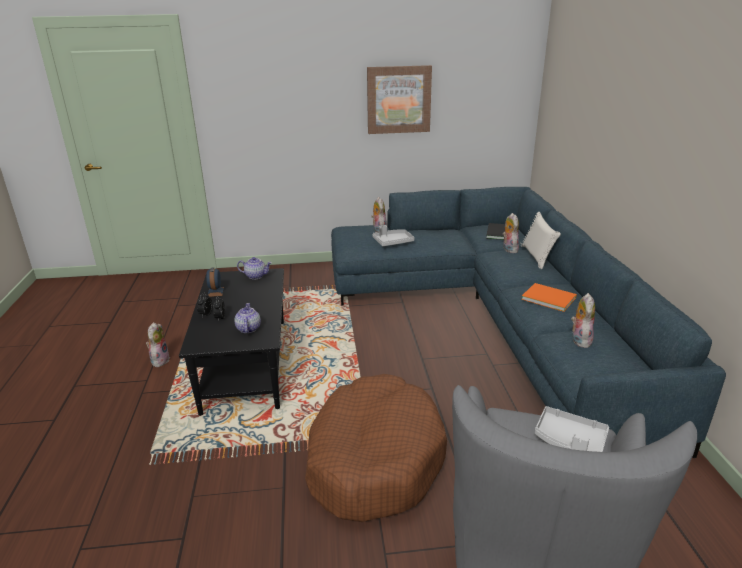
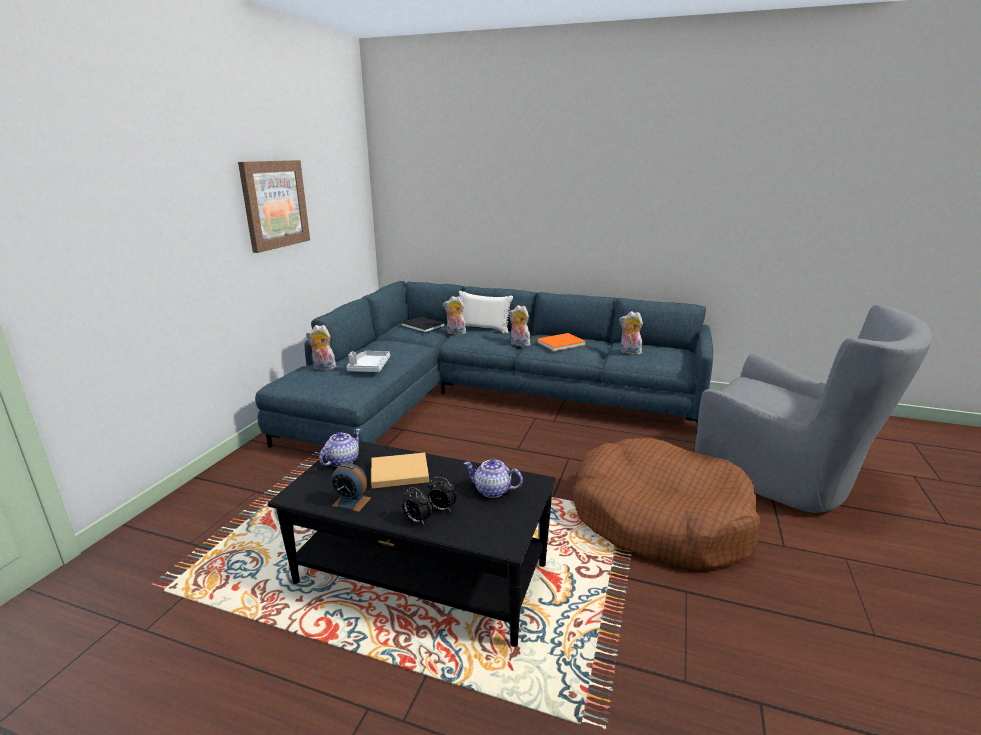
camera: 65 degrees left, 5 degrees down
(159, 360) = (319, 680): plush toy -> plush toy (518, 344)
(252, 294) = (397, 472): none -> beige book
(570, 441) = (762, 387): grey tray -> none

